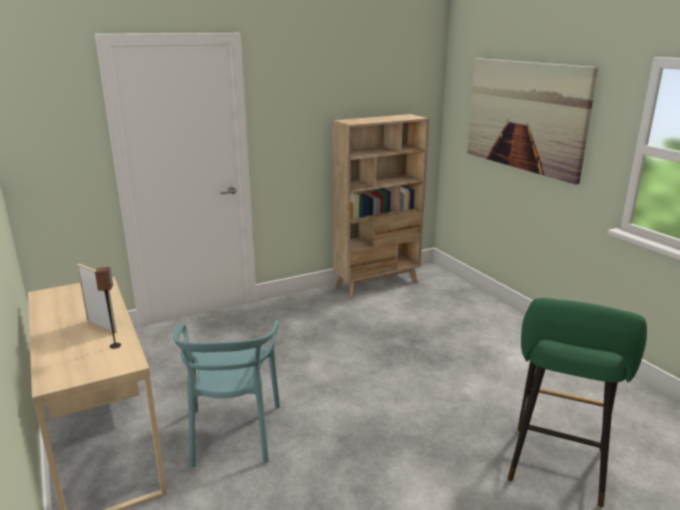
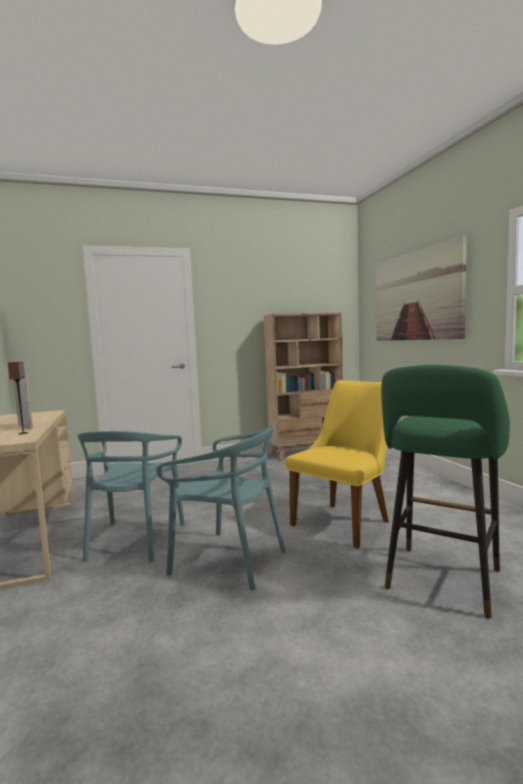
camera: 10 degrees right, 15 degrees down
(348, 455) = (228, 560): none -> turquoise chair
(450, 392) = (346, 520): none -> yellow chair

